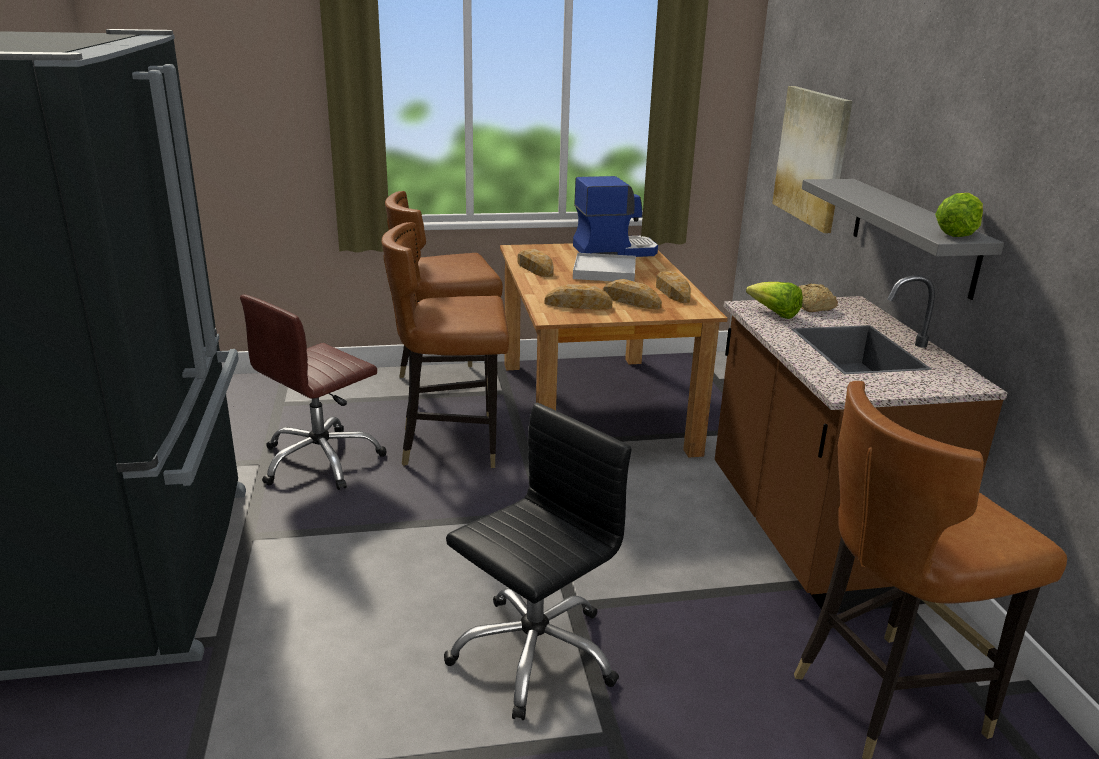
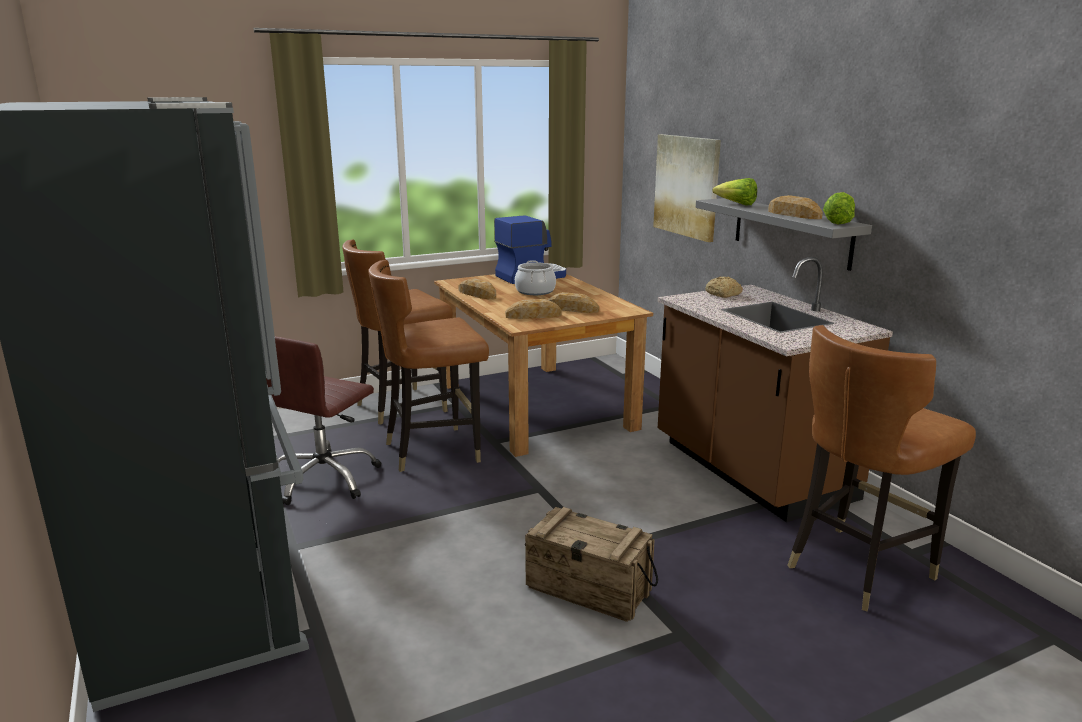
camera: 15 degrees left, 5 degrees down
(533, 653) = (589, 589): black office chair -> crate
(604, 271) = (535, 291): white tray -> cooking pot
(672, 292) = (599, 300): bread -> bread (793, 214)
(774, 314) = (701, 301): lettuce -> lettuce (737, 204)

